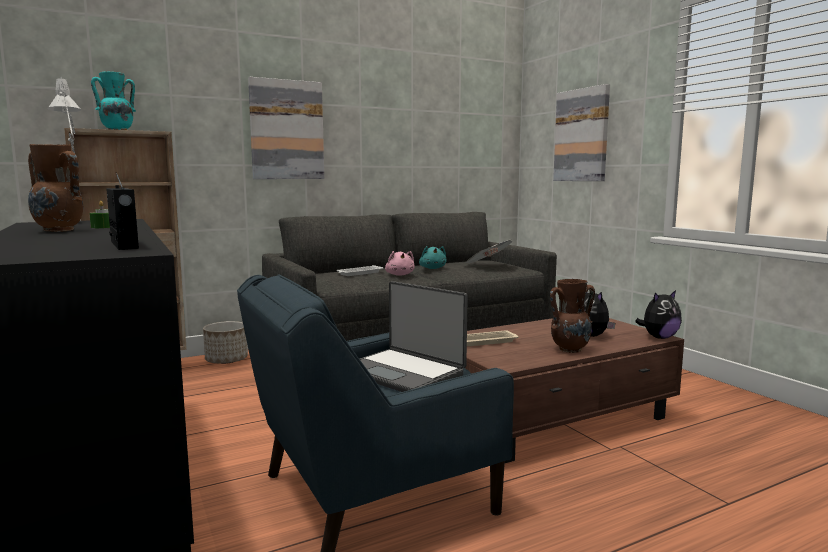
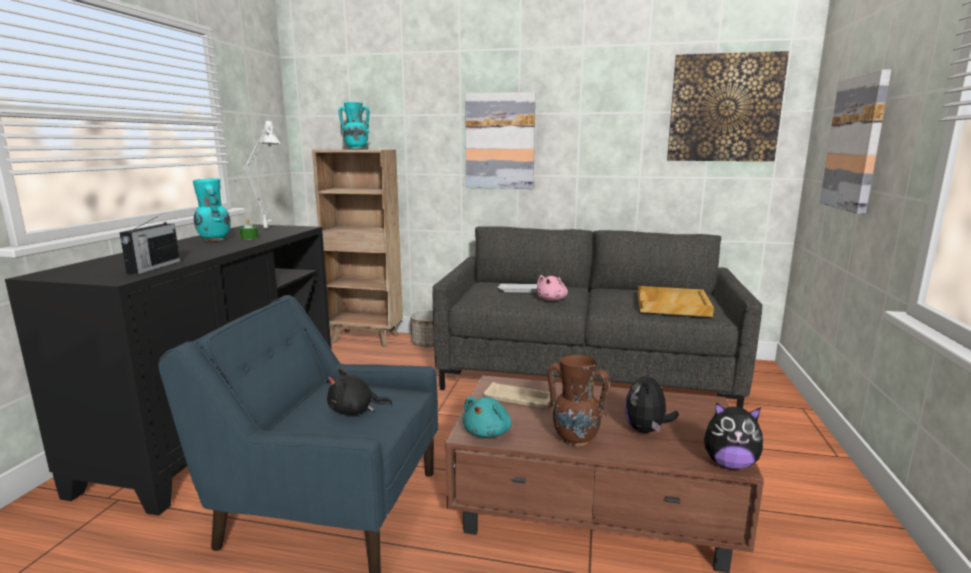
camera: 40 degrees right, 5 degrees up
(59, 230) = (214, 240): brown vase -> turquoise vase
(403, 372) = (355, 410): laptop -> black plush toy
(432, 268) = (606, 296): turquoise plush toy -> turquoise plush toy (488, 432)
(468, 110) = (724, 108): none -> picture
(487, 266) = (671, 304): newspaper -> beige tray

